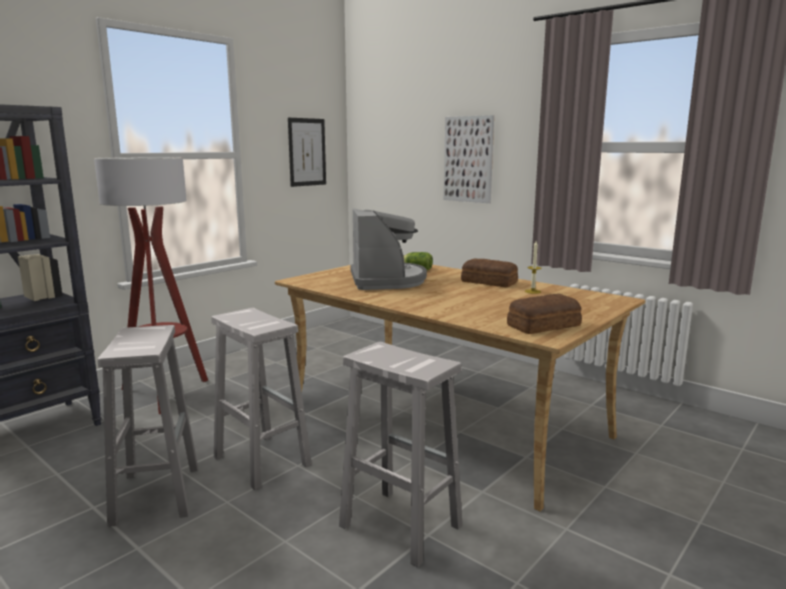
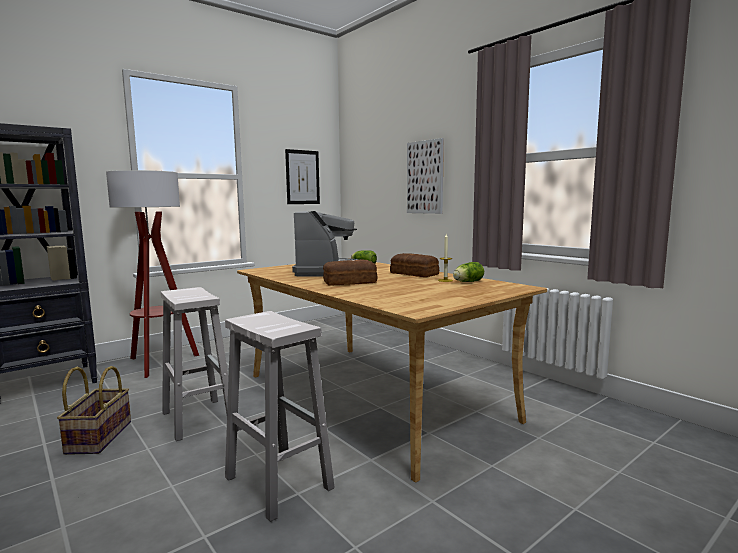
camera: 10 degrees right, 5 degrees down
(156, 493) = (98, 437): white stool -> basket
(542, 325) = (422, 302): bread -> bread (349, 282)
(558, 293) = (467, 282): none -> lettuce

